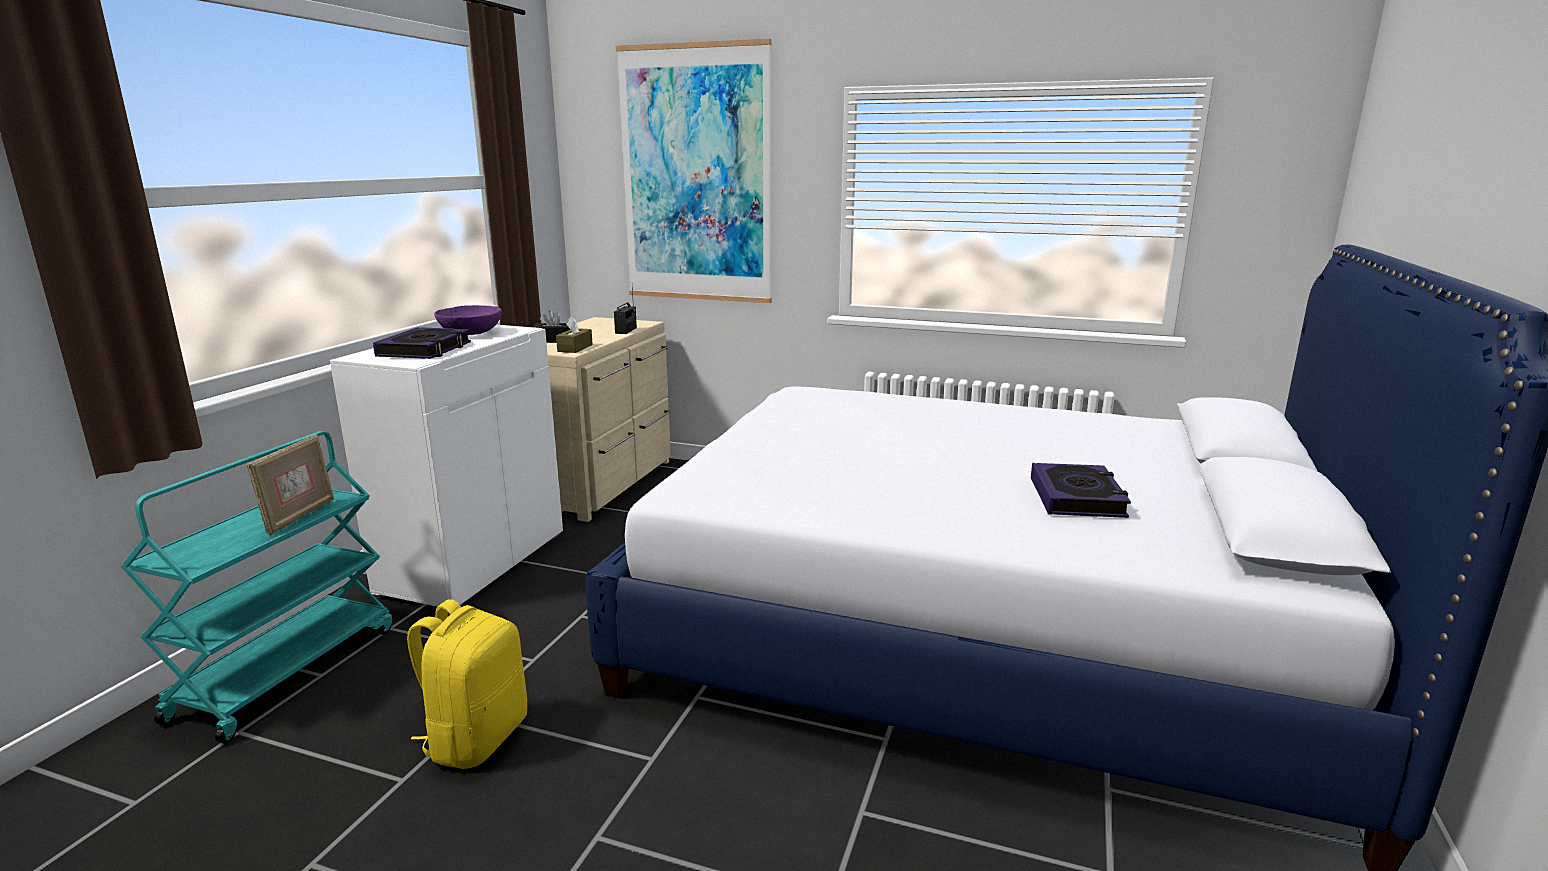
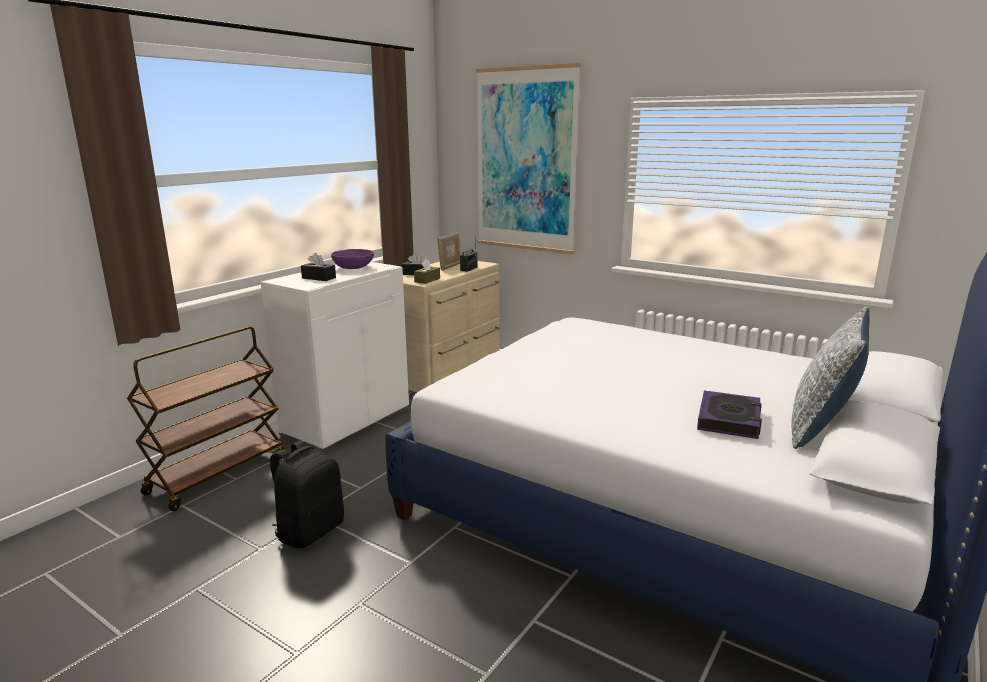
camera: 15 degrees right, 0 degrees up
(286, 672) = (218, 474): turquoise cart -> brown cart
(299, 516) = (229, 378): picture frame -> picture frame (450, 267)
(425, 350) = (319, 278): book -> black tissue box
(476, 738) = (310, 531): yellow backpack -> black backpack
(1187, 495) = (821, 427): none -> pillow

